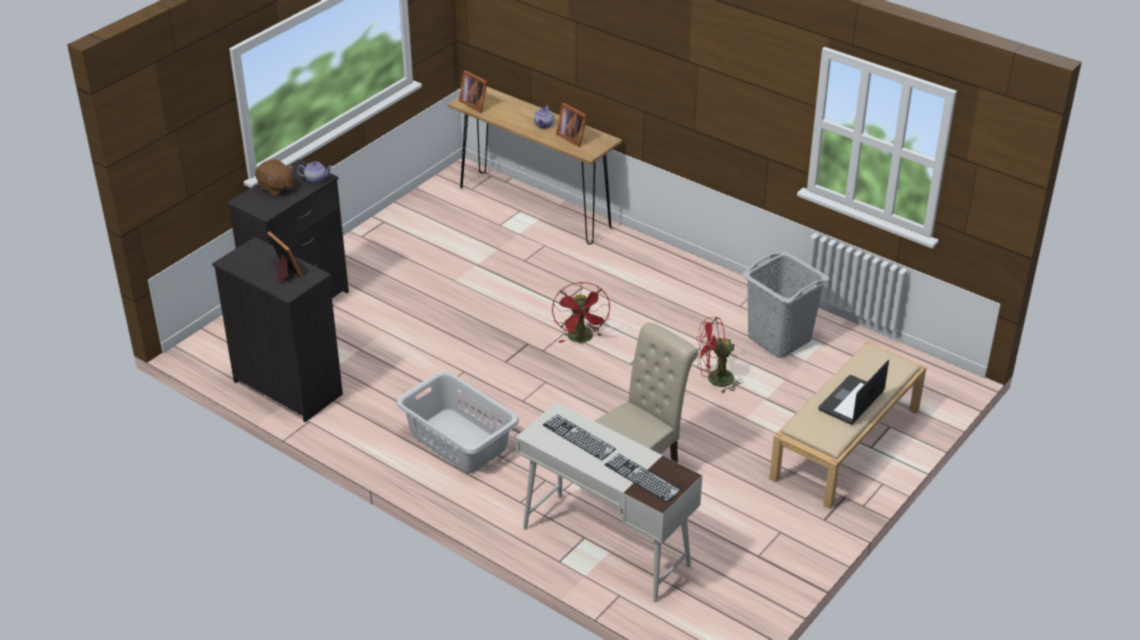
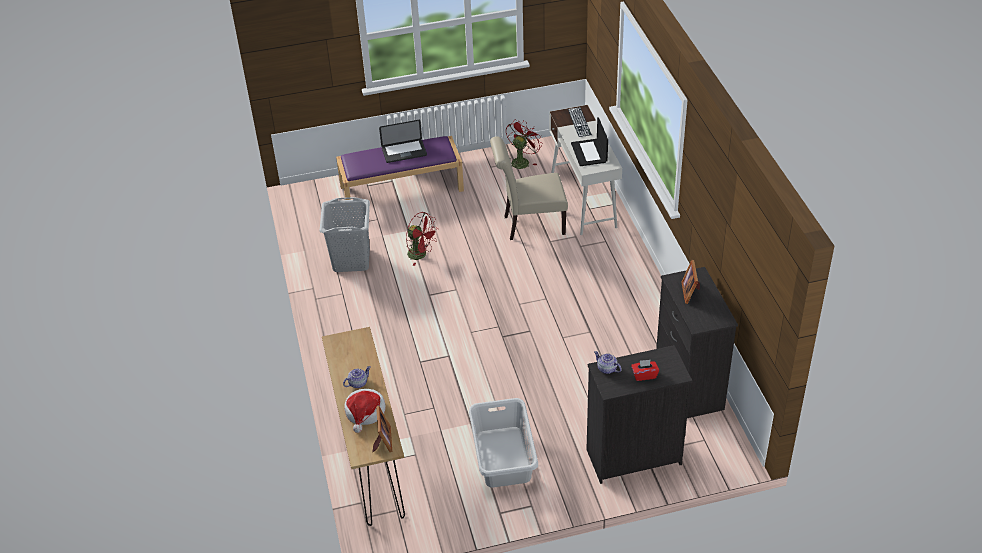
camera: 140 degrees left, 5 degrees up
(276, 188) = (644, 375): brown plush toy -> red tissue box
(458, 441) = (608, 292): grey laundry basket -> grey laundry basket (504, 456)
(512, 112) = (365, 412): none -> hat
(572, 137) = (353, 358): picture frame -> none
(578, 437) = (589, 153): keyboard -> laptop
(582, 339) = (465, 322): red fan -> red fan (521, 161)
(846, 444) = (402, 188): beige bench -> purple bench

